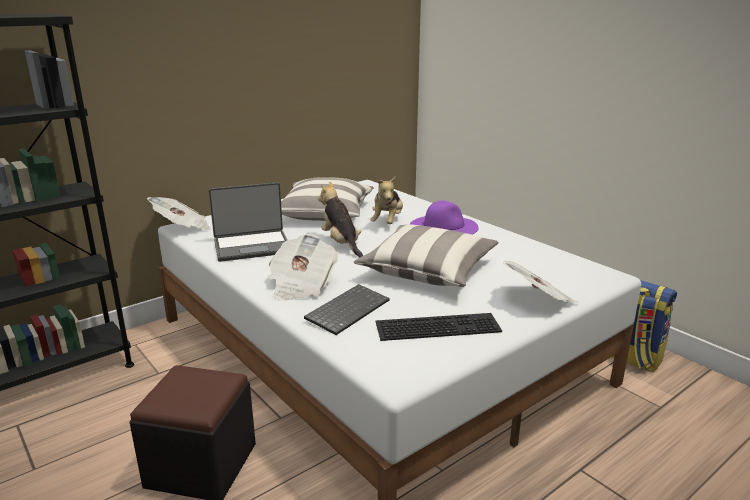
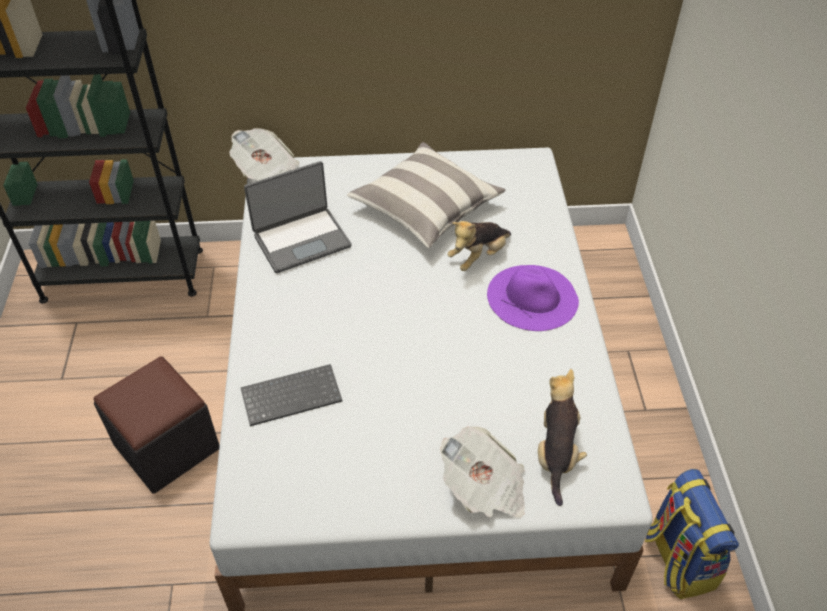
camera: 35 degrees right, 25 degrees up
(252, 246) = (301, 240): laptop -> laptop turned 45 degrees counterclockwise
(301, 285) = (287, 332): newspaper -> none
(341, 243) = (389, 277): plush toy -> plush toy (556, 453)
(427, 271) = (426, 374): pillow -> none
(438, 325) = (347, 466): keyboard -> none

